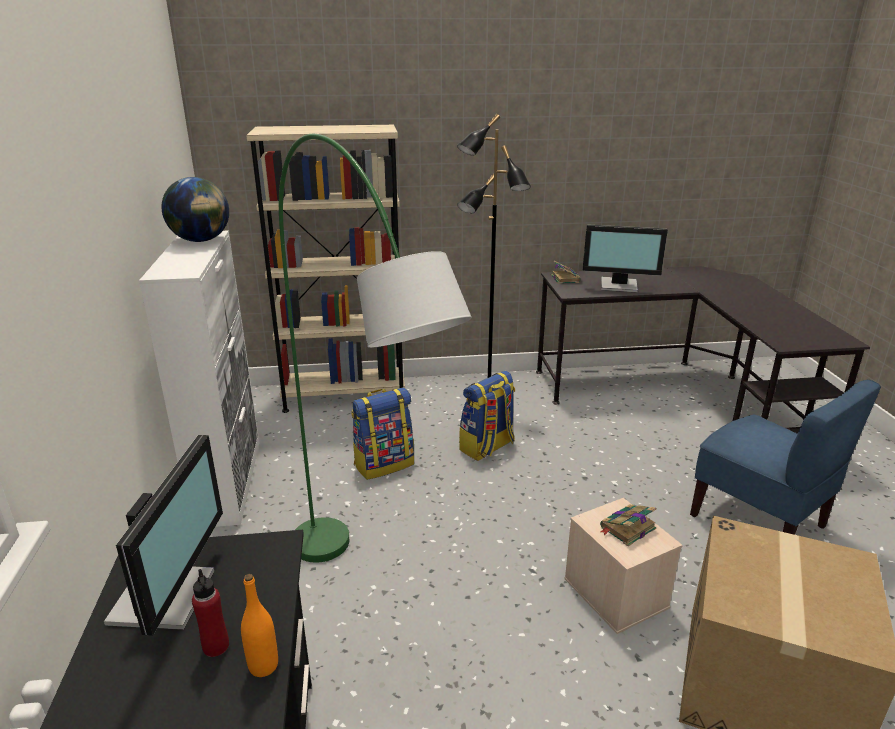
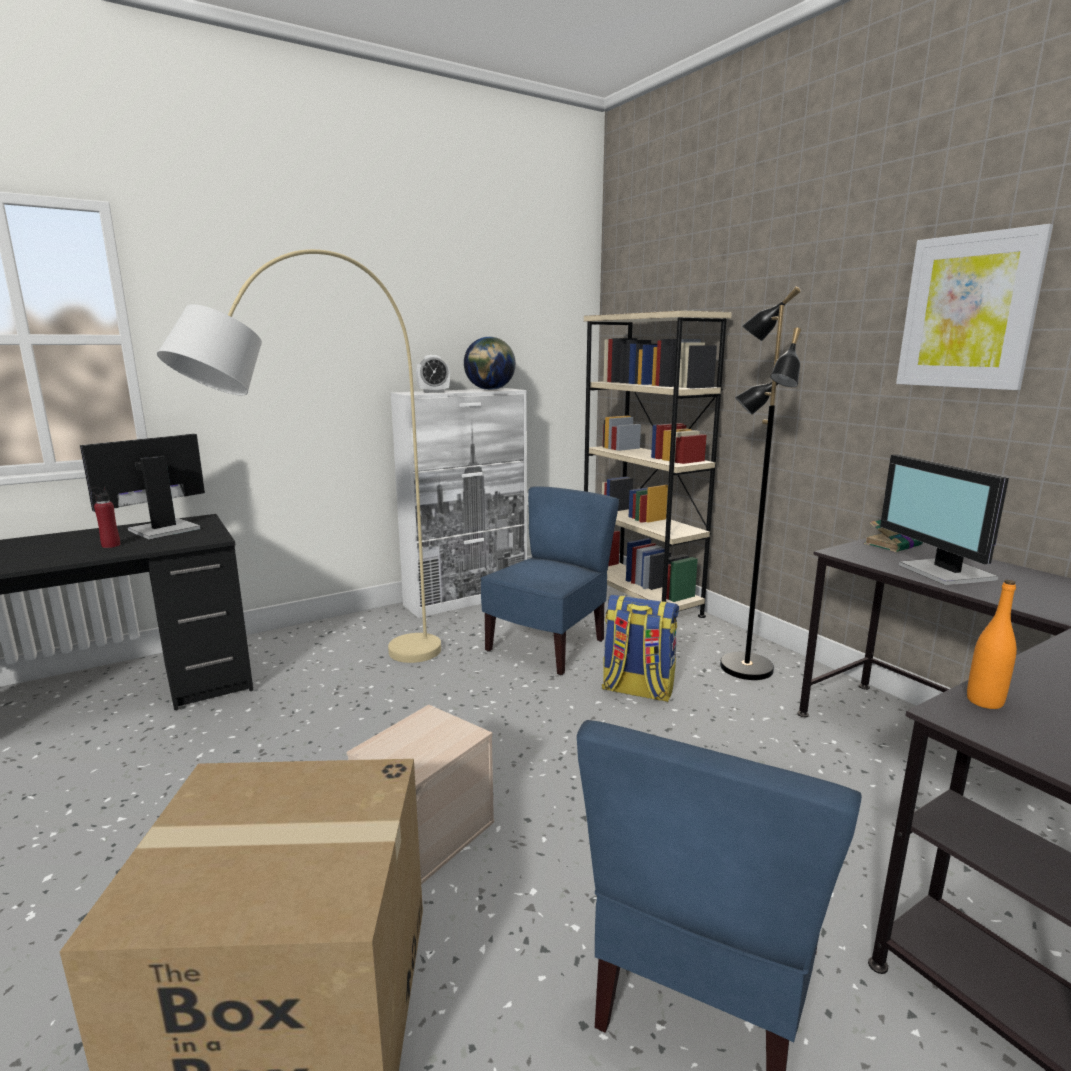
camera: 65 degrees right, 10 degrees down
(167, 596) = (162, 529): monitor -> monitor turned 150 degrees clockwise
(187, 263) = (433, 392): none -> alarm clock
(263, 666) = (88, 557): orange bottle -> orange bottle (984, 701)
(370, 611) = (339, 693): green floor lamp -> beige floor lamp
(384, 464) = (548, 646): backpack -> blue chair
(578, 127) = (968, 312): none -> picture
(626, 528) = (425, 742): book -> none

